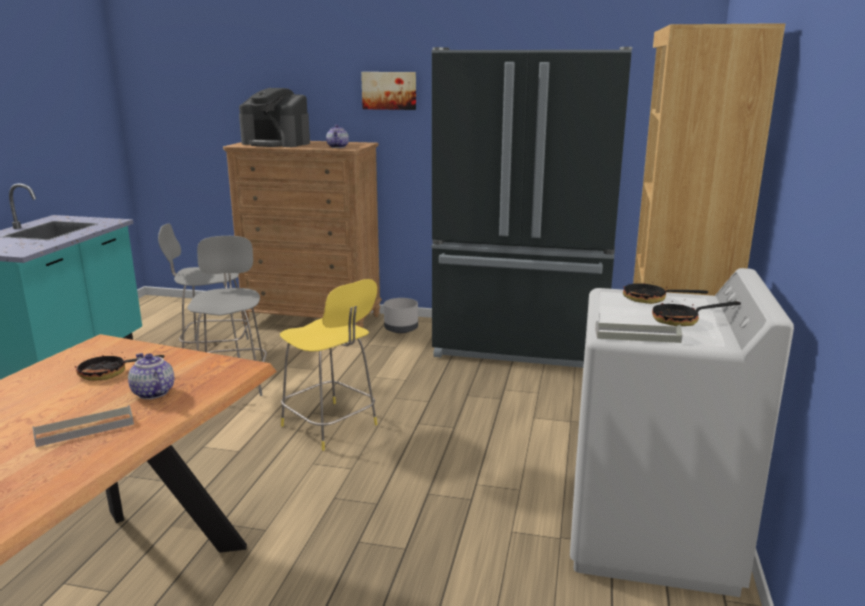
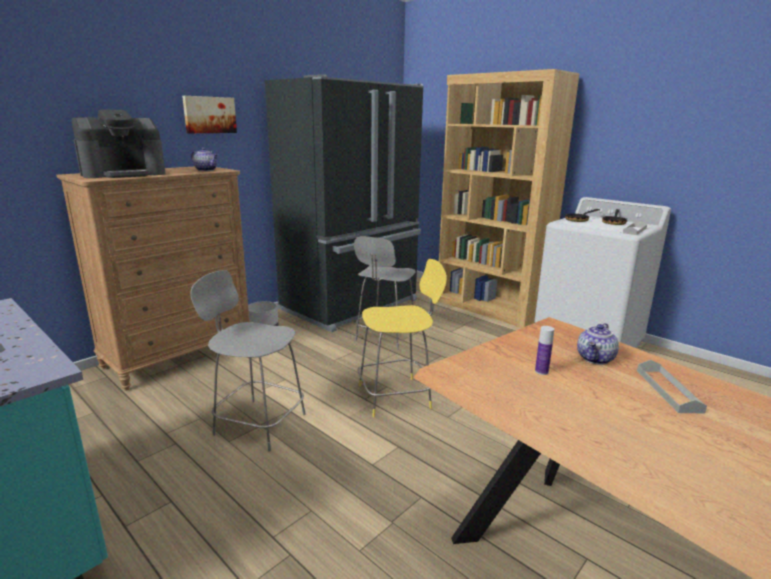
camera: 60 degrees left, 0 degrees up
(110, 373) = (541, 371): frying pan -> bottle
(152, 393) = (596, 359): teapot -> teapot turned 45 degrees counterclockwise
(213, 350) = (158, 419): grey stool -> grey stool (385, 337)

